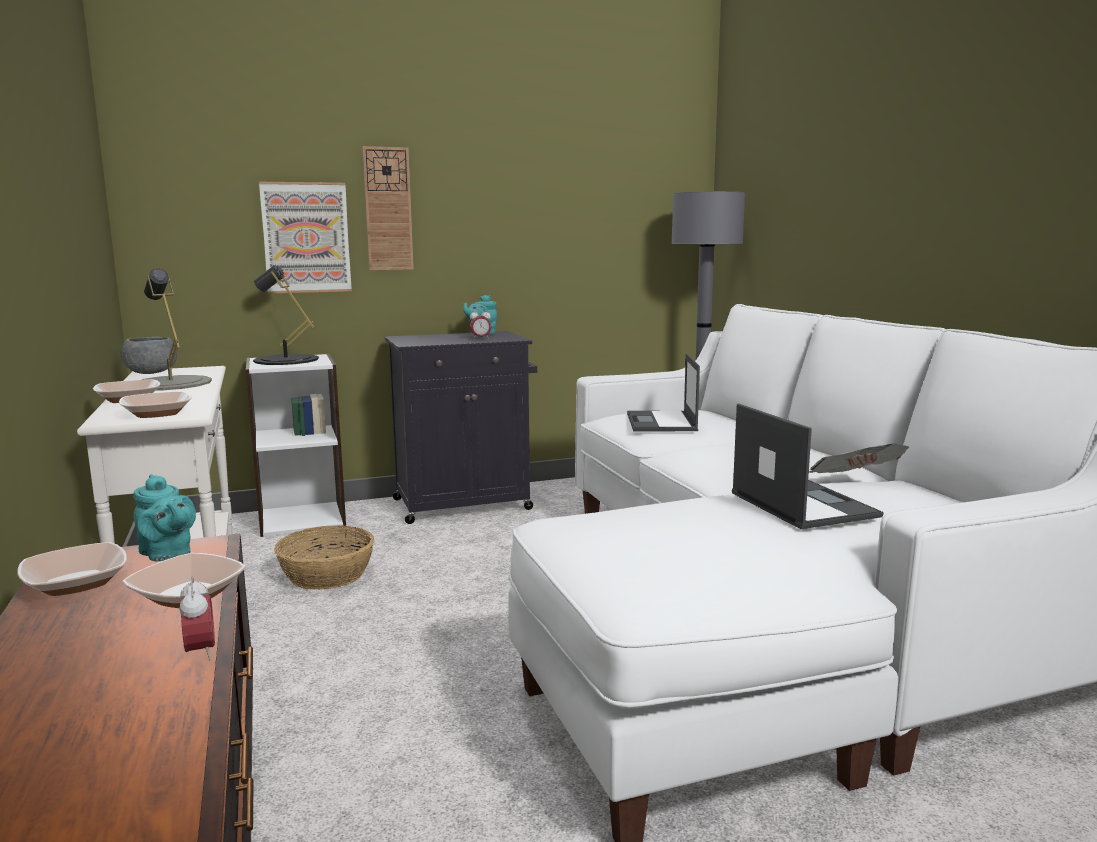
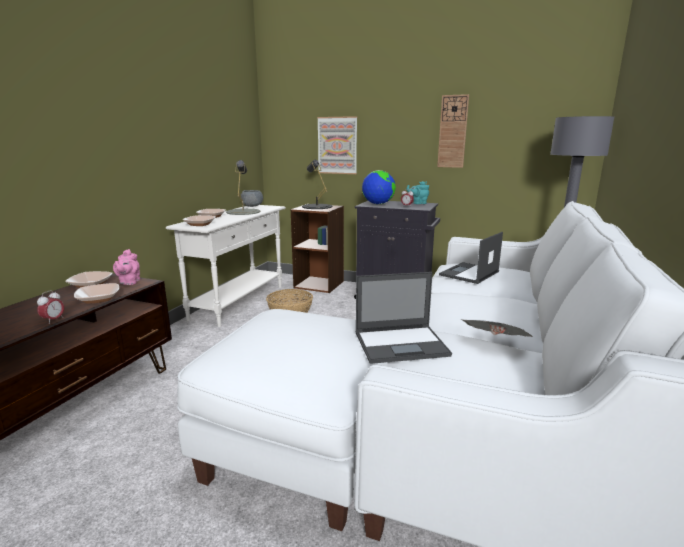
camera: 40 degrees right, 5 degrees up
(167, 555) = (129, 282): turquoise teapot -> pink teapot
(302, 518) = (319, 284): white bookcase -> brown bookcase
(388, 209) = (378, 130): wall clock -> wall clock (452, 132)
(427, 340) = (378, 204): none -> globe
(801, 504) = (402, 344): laptop -> laptop turned 60 degrees clockwise

